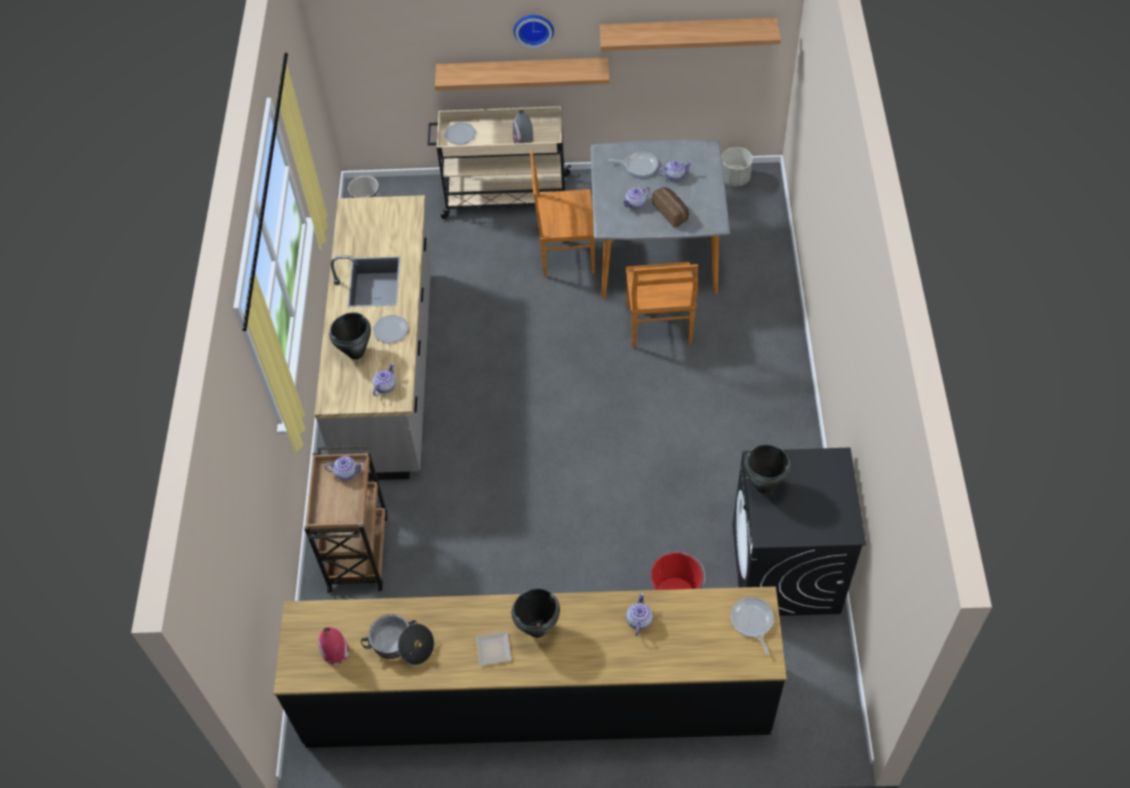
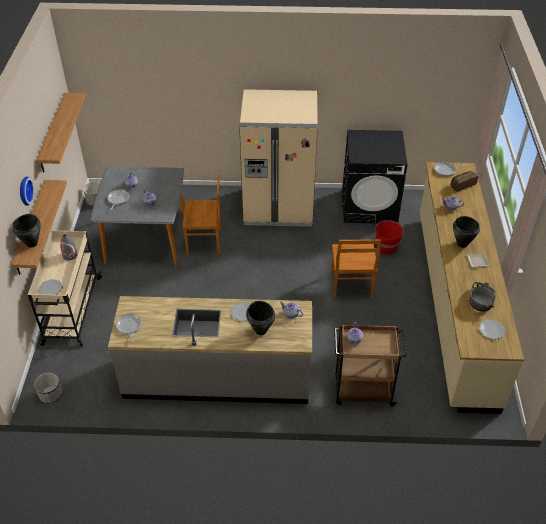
camera: 90 degrees left, 10 degrees down
(335, 652) = (491, 330): red vase -> plate
(370, 213) = (129, 326): none -> frying pan
(537, 698) = (453, 304): black counter -> beige counter
(565, 254) = (135, 281): brown chair -> brown chair (351, 286)
(671, 212) = (161, 188): bread -> bread (462, 184)
(758, 422) = (278, 207): none -> beige fridge
(764, 486) = (371, 157): black cooking pot -> black cooking pot (32, 243)

